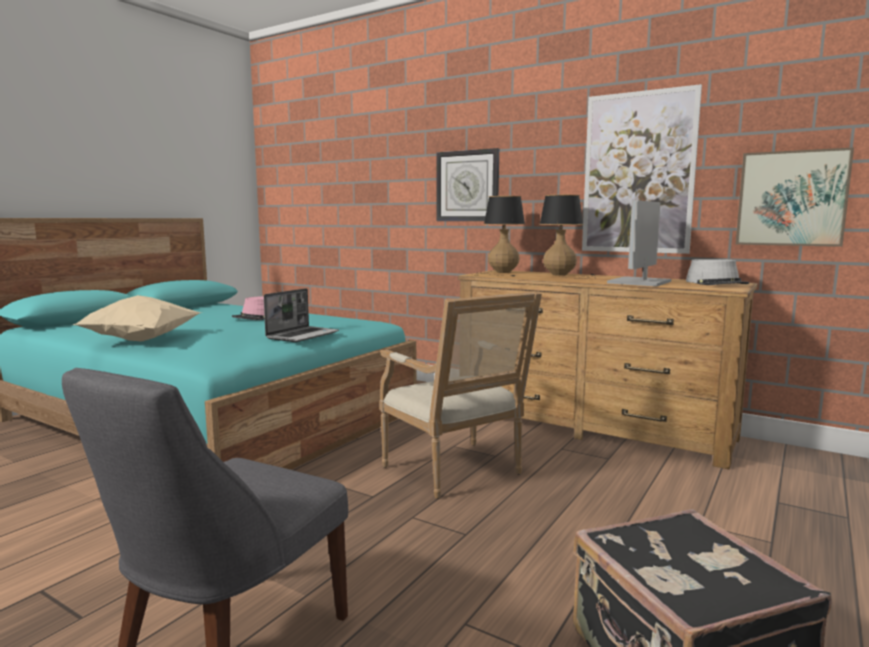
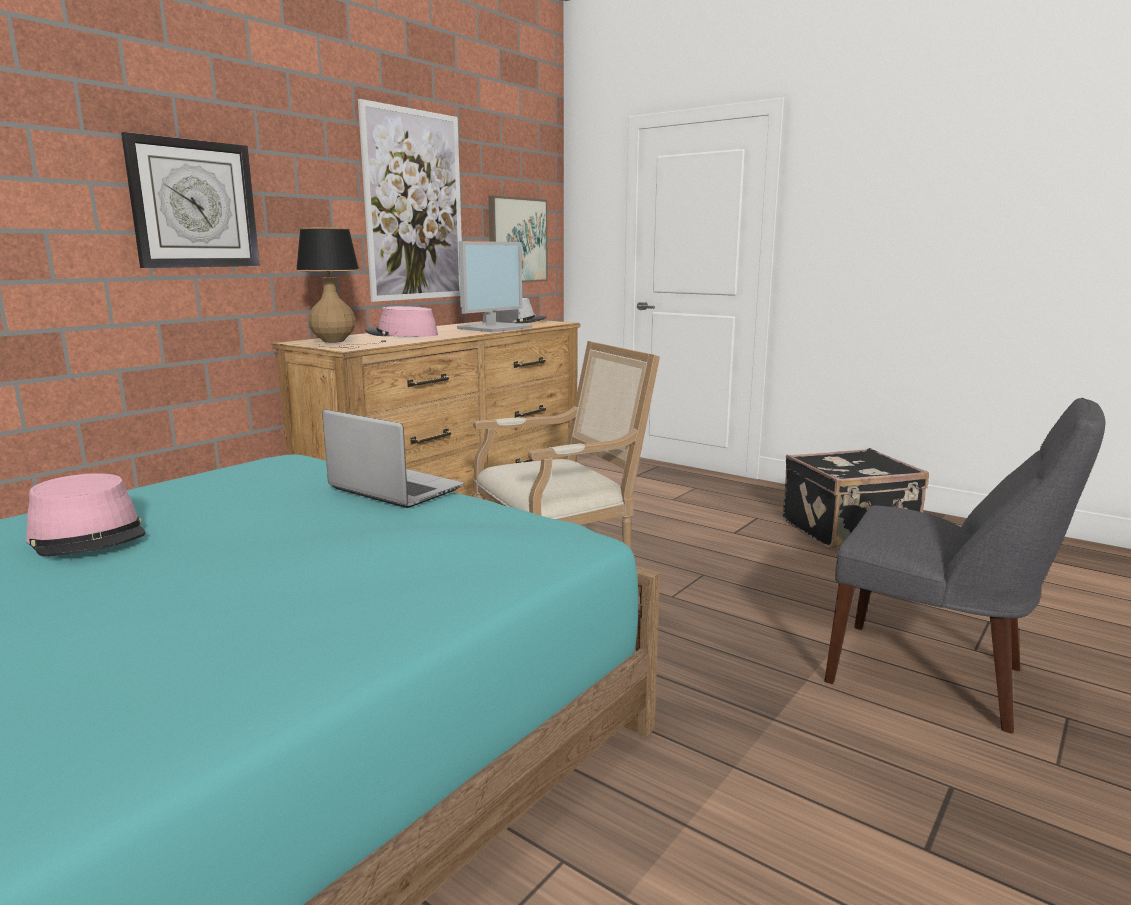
camera: 85 degrees left, 5 degrees up
(144, 340) = (324, 623): beige pillow -> none
(564, 275) = (401, 334): table lamp -> pink hat
(640, 282) = (495, 328): monitor -> monitor turned 90 degrees counterclockwise

